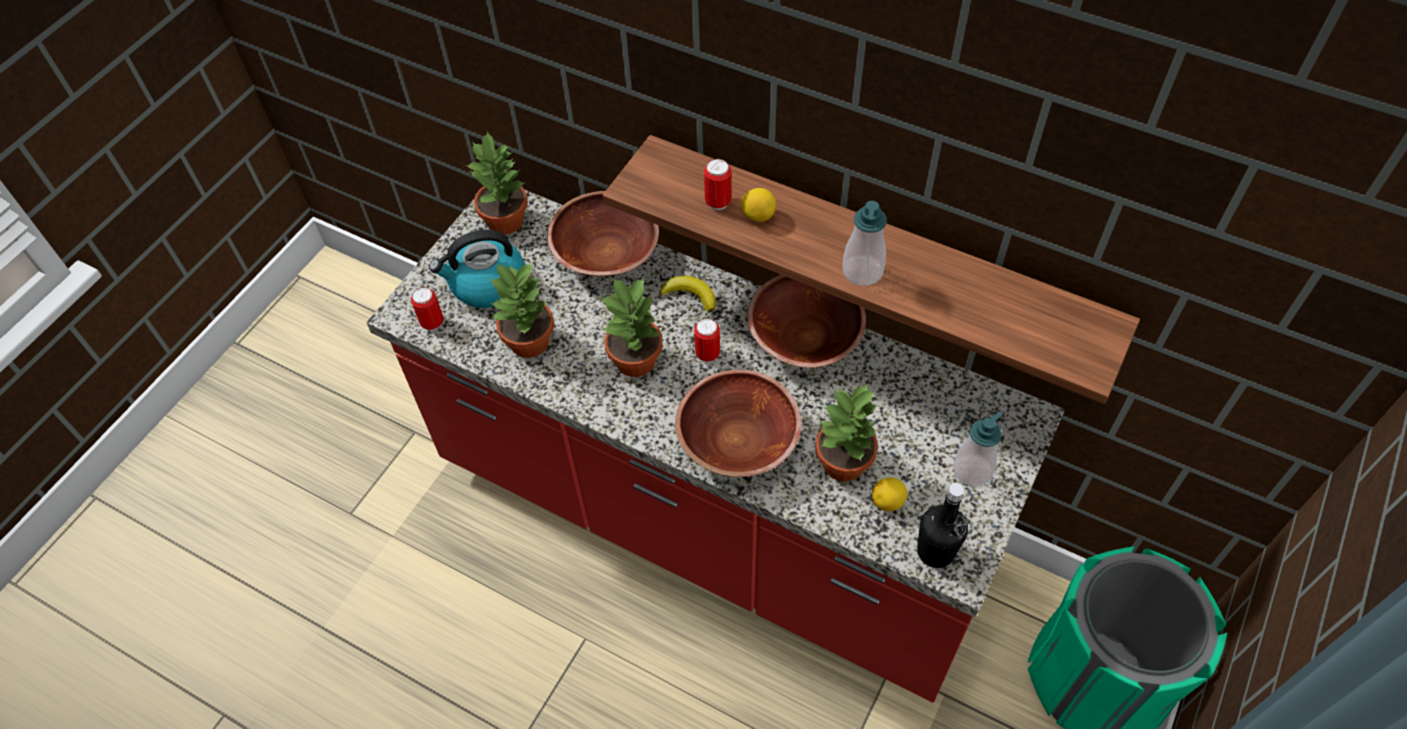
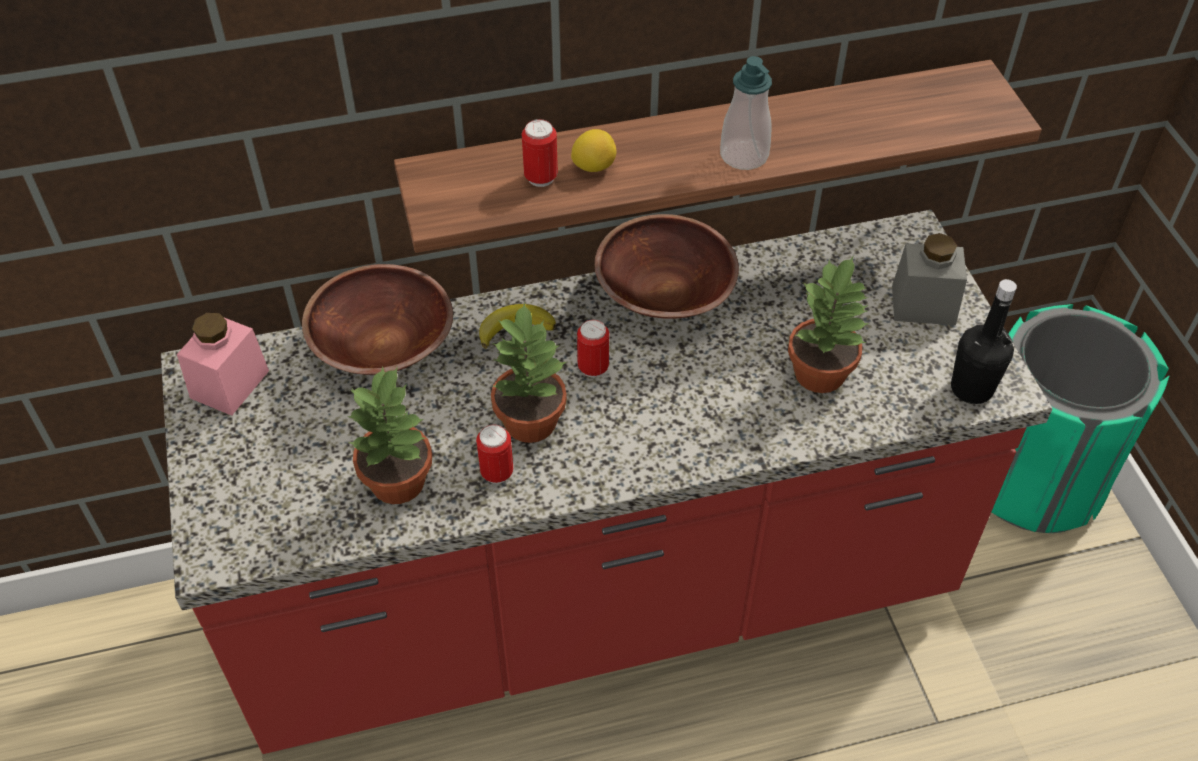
camera: 45 degrees left, 5 degrees down
(432, 323) = (261, 541): can -> can (497, 473)
(487, 284) = (281, 460): kettle -> none
(506, 220) = (229, 384): potted plant -> pink jar
(738, 441) = (711, 423): brown bowl -> none
(888, 502) = (891, 378): lemon -> none
(972, 471) = (923, 305): soap dispenser -> grey jar

